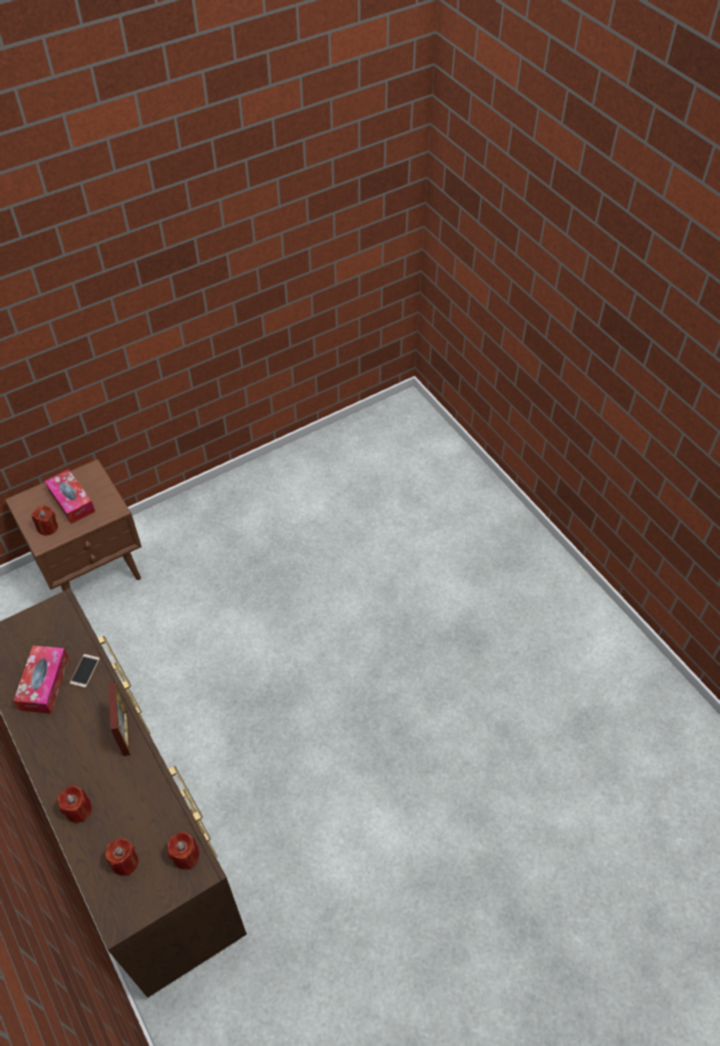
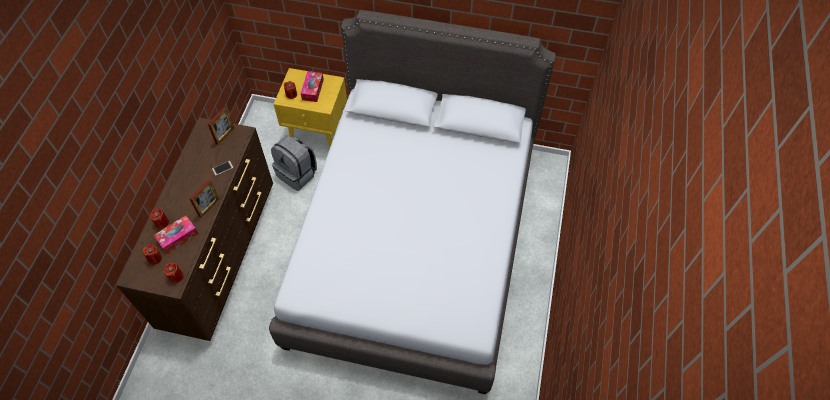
camera: 45 degrees right, 5 degrees up
(37, 630) = (225, 135): none -> picture frame
(44, 684) = (204, 161): tissue box -> tissue box (178, 237)
(94, 570) = (318, 132): brown nightstand -> yellow nightstand
(123, 639) = (297, 174): none -> grey backpack
(358, 599) = (414, 242): none -> grey bed

